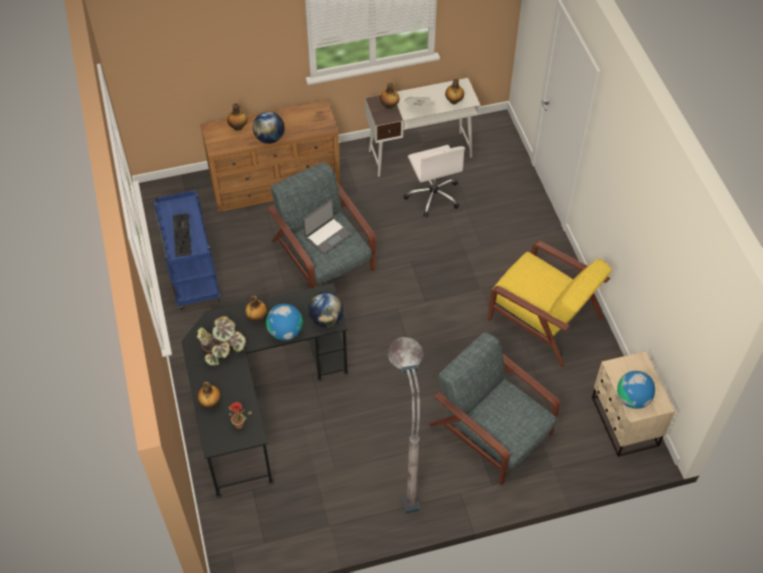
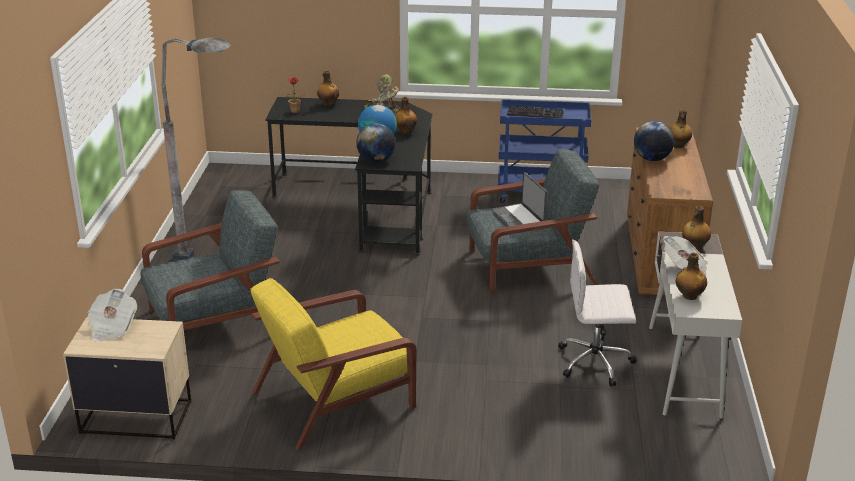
camera: 110 degrees right, 25 degrees down
(632, 398) = (112, 328): globe -> newspaper

